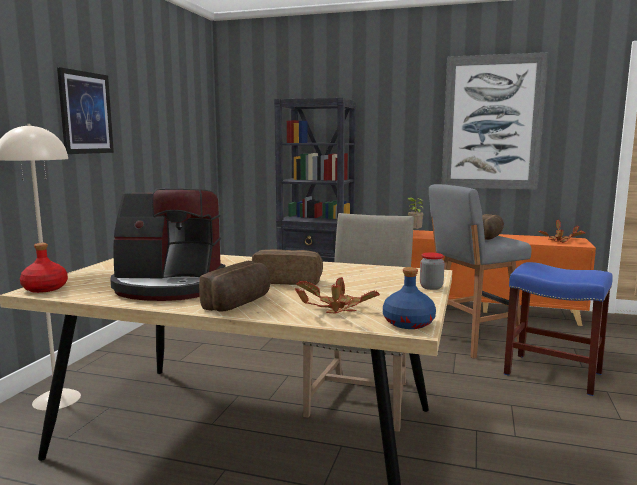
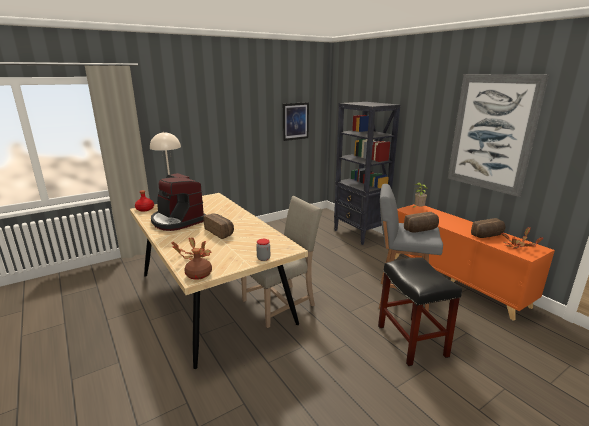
camera: 40 degrees right, 10 degrees up
(85, 113) = (216, 117): picture -> picture (295, 121)
(240, 303) = (176, 239): bread -> bread (488, 235)
(409, 323) = (198, 275): blue bottle -> brown bottle
(554, 373) = (412, 341): blue stool -> black stool

